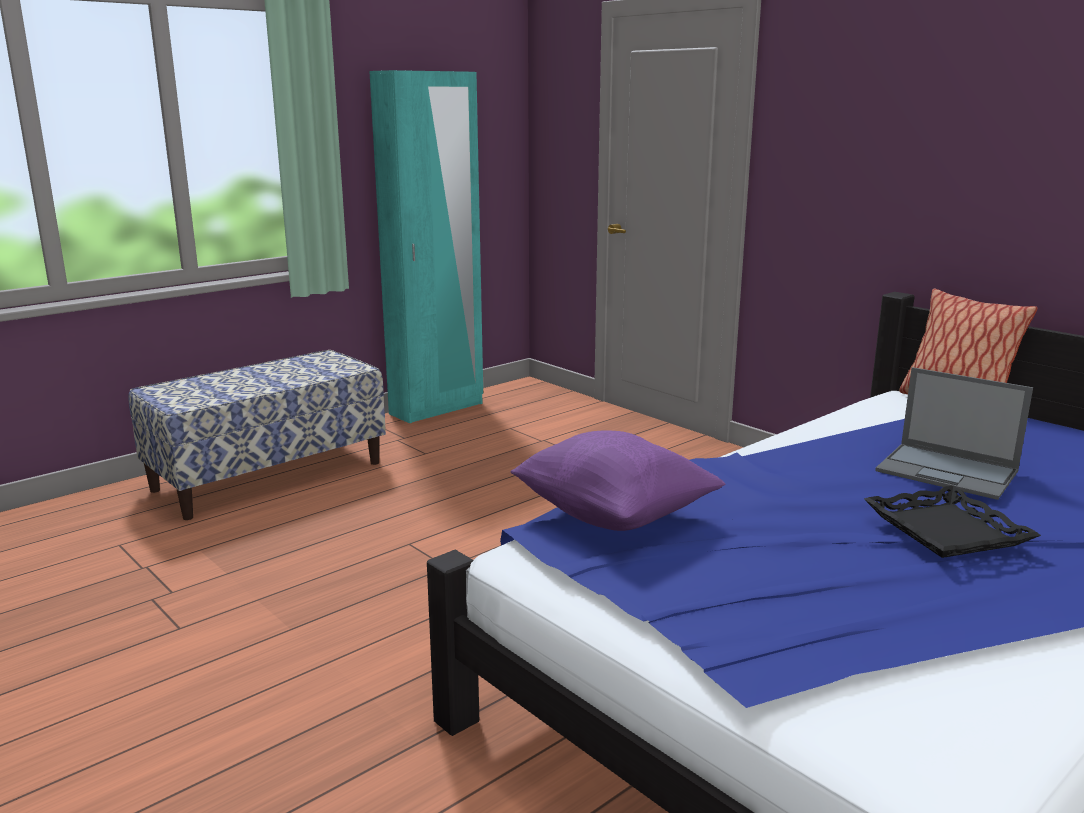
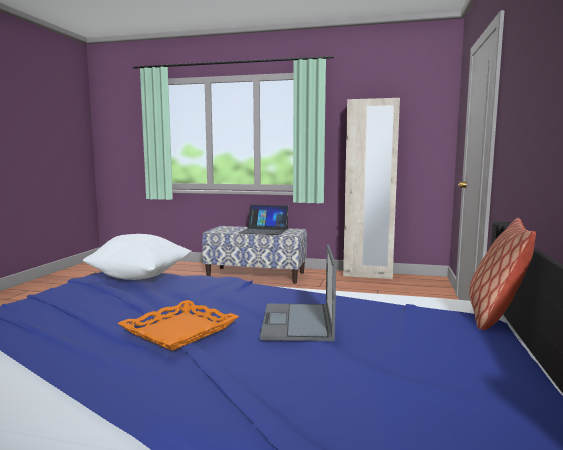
camera: 55 degrees right, 10 degrees down
(280, 374) = (264, 231): none -> laptop
(437, 409) = (367, 275): turquoise wardrobe -> beige wardrobe
(613, 516) = (141, 277): purple pillow -> white pillow
(947, 531) = (180, 331): black tray -> orange tray

